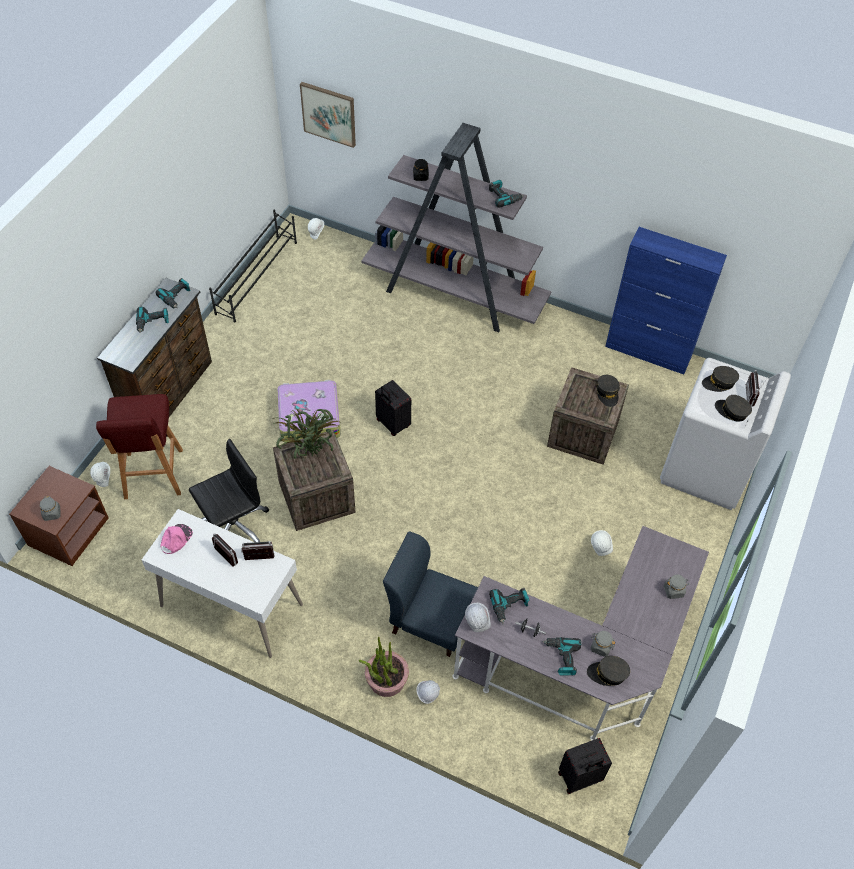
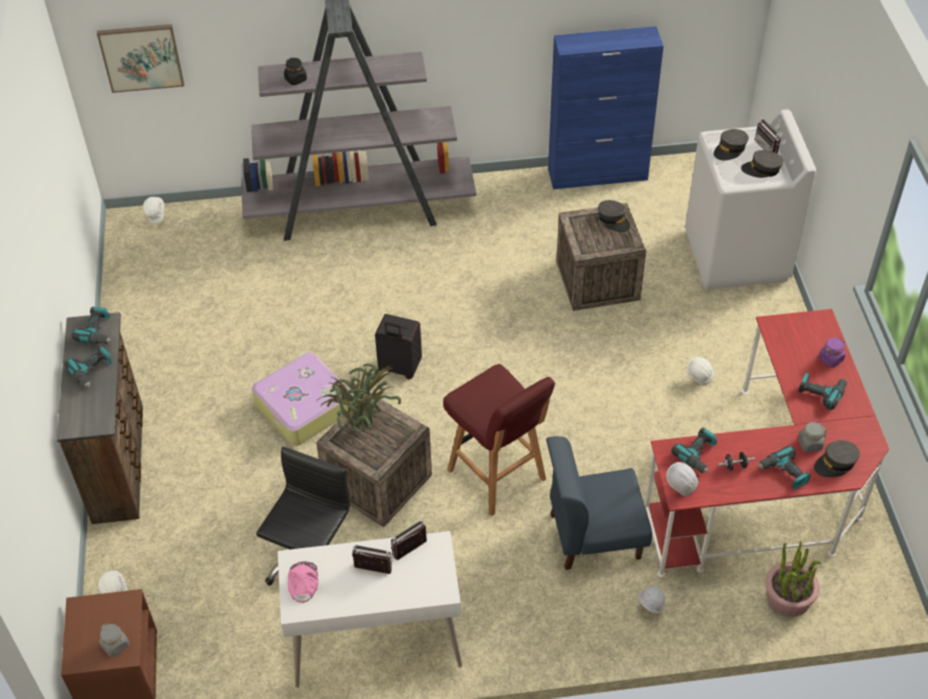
camera: 30 degrees left, 5 degrees down
(153, 475) = (173, 558): red stool -> red stool (498, 476)
(257, 277) = (123, 292): black shoe rack -> none
(386, 679) = (597, 617): potted plant -> potted plant (788, 597)
(504, 197) = (400, 63): power drill -> power drill (821, 391)
(579, 778) = (848, 596): black suitcase -> none
(583, 663) = (768, 491): grey desk -> red desk
(673, 591) = (830, 359): grey jar -> purple jar

